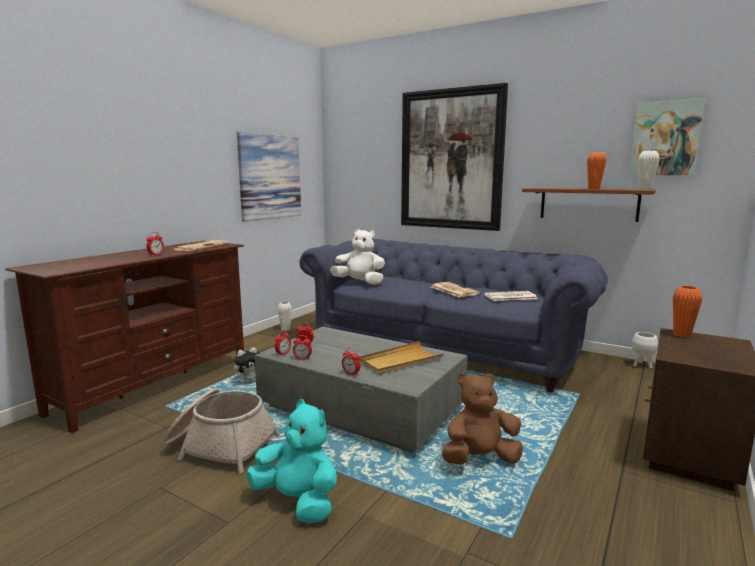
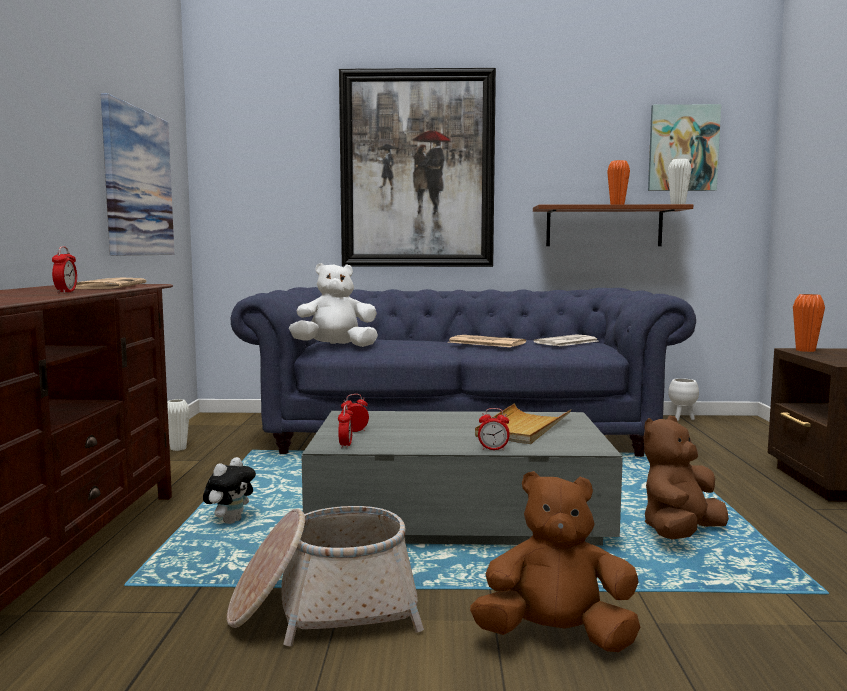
camera: 30 degrees left, 5 degrees down
(298, 501) = (556, 637): turquoise plush toy -> brown plush toy
(302, 359) = (389, 446): alarm clock -> none

